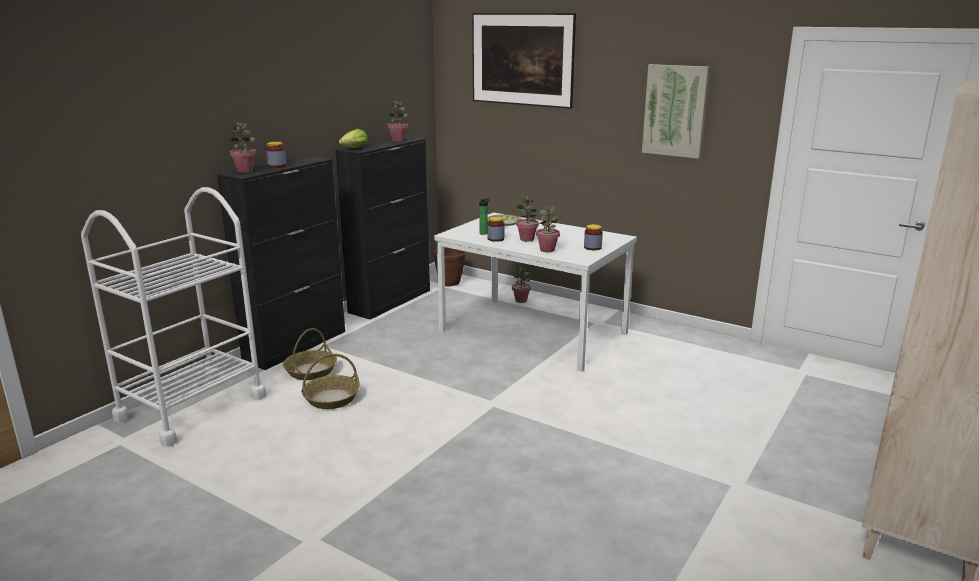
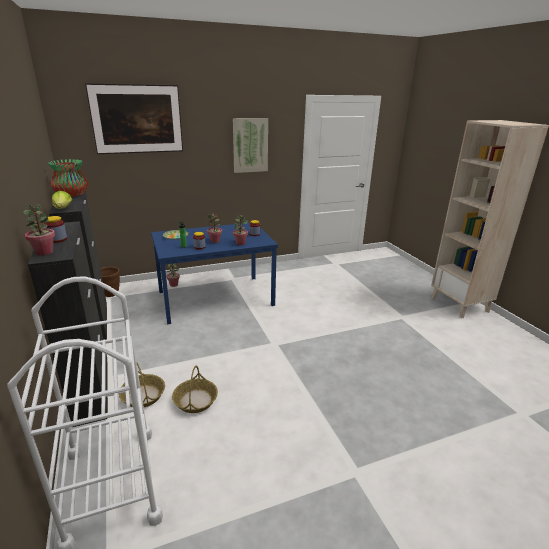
camera: 55 degrees left, 5 degrees up
(398, 140) = (72, 195): potted plant -> vase
(531, 332) = (215, 299): white dining table -> blue dining table

